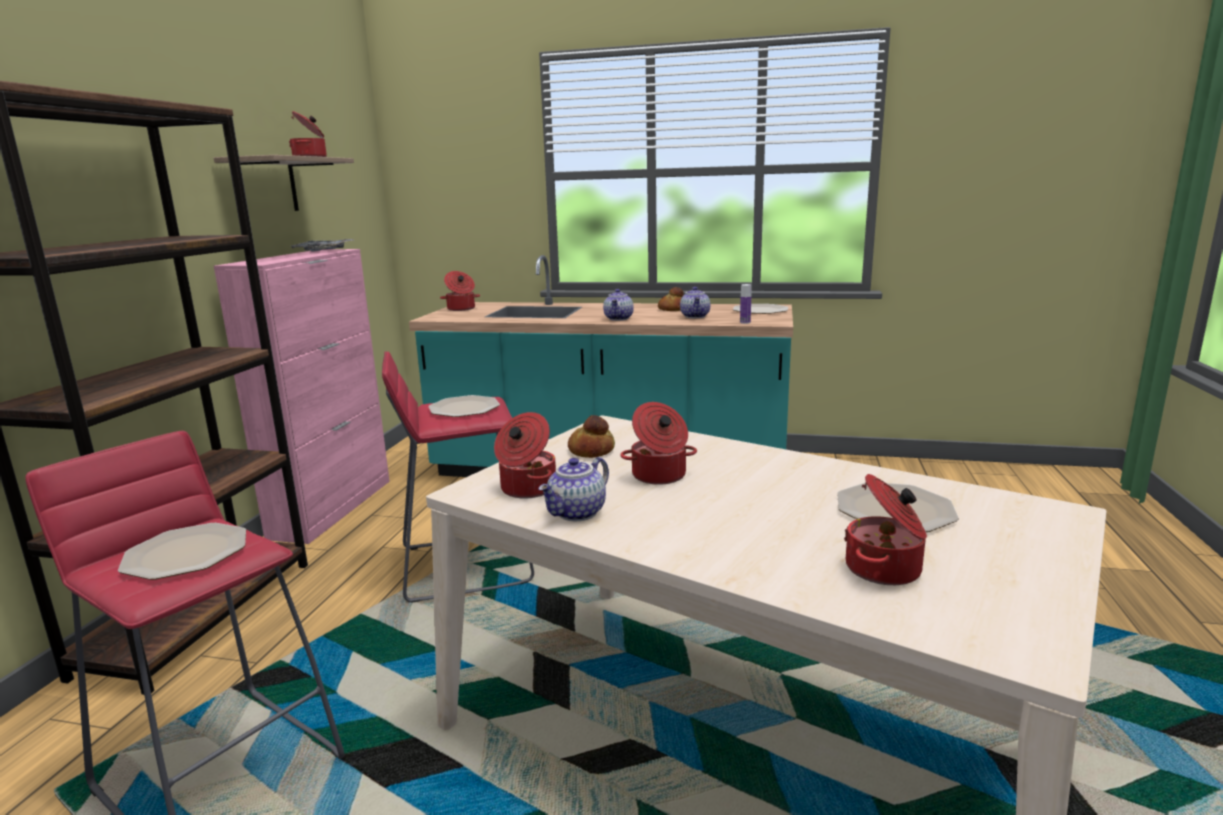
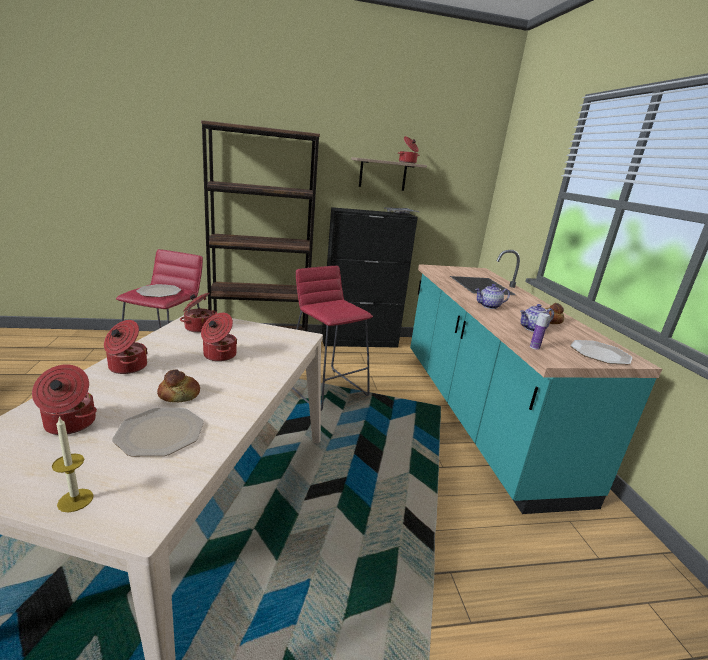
camera: 65 degrees right, 5 degrees up
(333, 508) = (360, 342): pink cabinet -> black cabinet
(461, 309) = (464, 270): cooking pot -> cooking pot (126, 367)
(465, 408) = (339, 308): plate -> none
(577, 513) = (166, 340): teapot -> none
(591, 450) = (257, 336): bread -> bread (179, 394)
(1049, 548) = (75, 500): none -> candle

